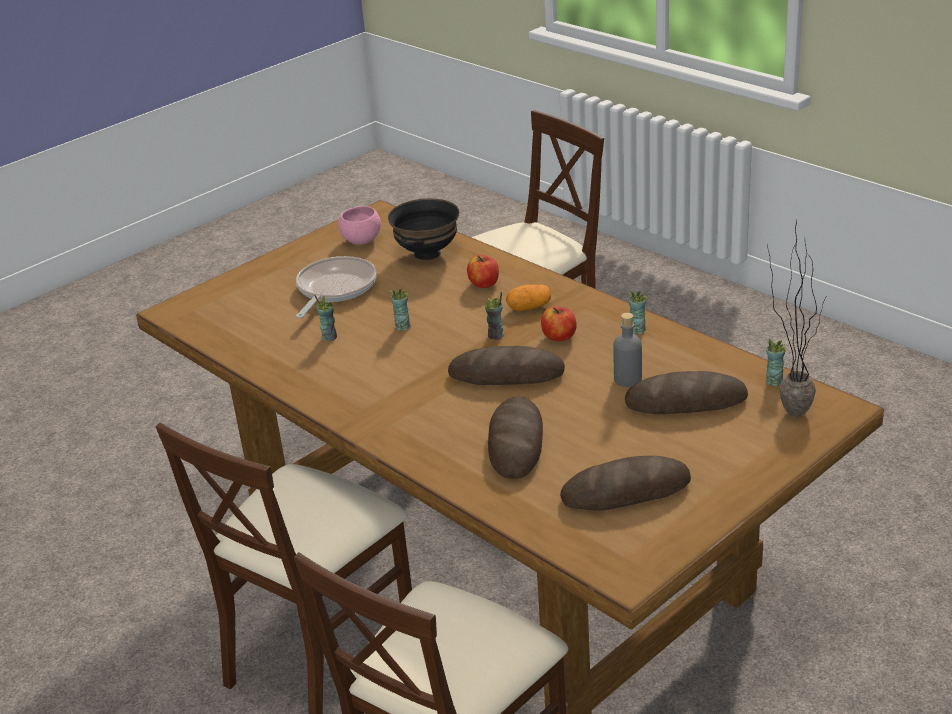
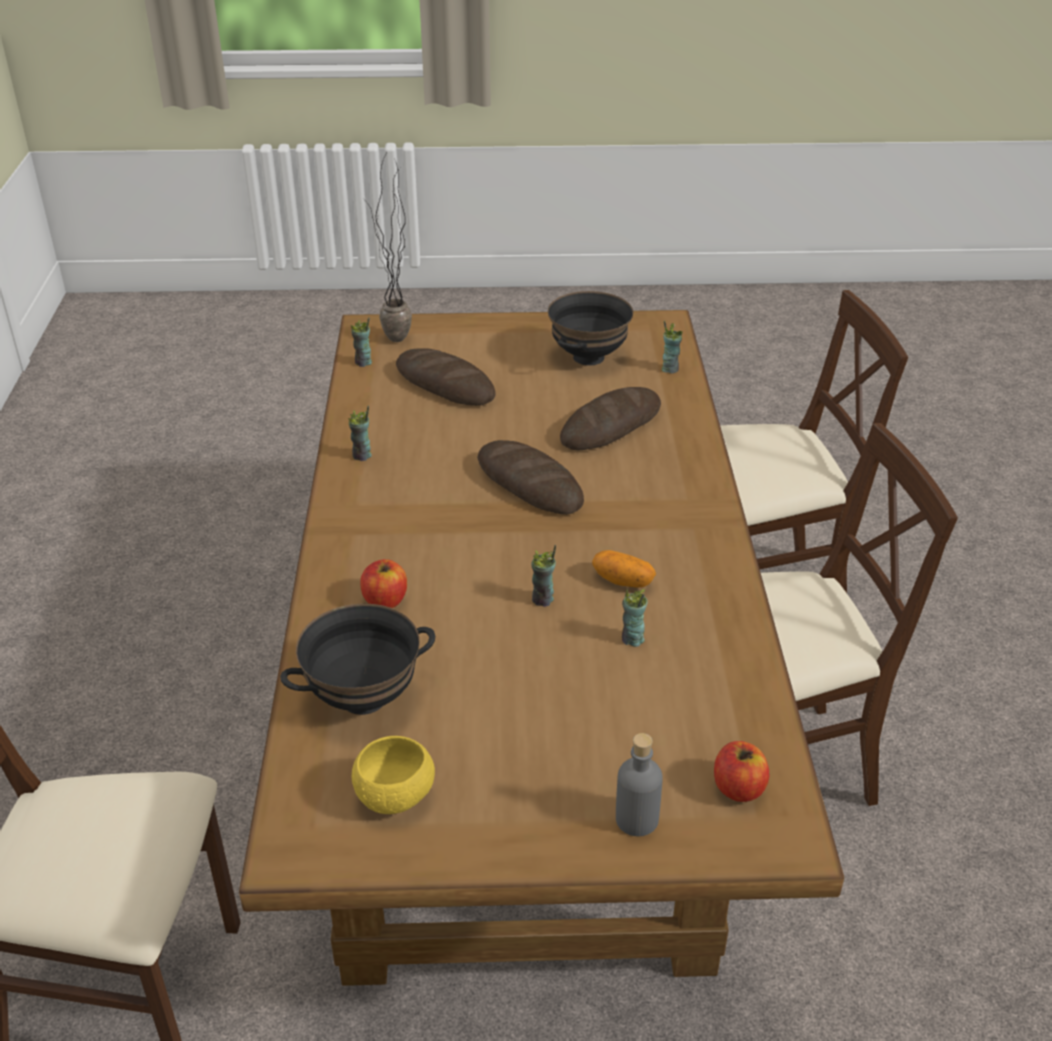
camera: 140 degrees left, 5 degrees up
(334, 289) = (542, 717): frying pan -> none
(361, 240) = (395, 797): pink bowl -> yellow bowl
(496, 336) = (477, 527): cup -> cup (670, 369)
(529, 307) = (397, 539): potato -> potato (623, 581)
(559, 337) = (429, 490): apple -> apple (738, 788)
(625, 491) = (589, 358): bread -> black bowl
(628, 379) = (449, 422): grey bottle -> grey bottle (636, 819)

